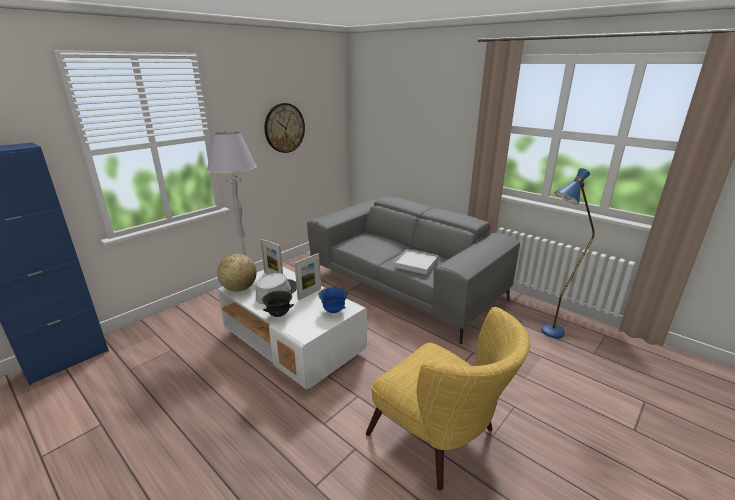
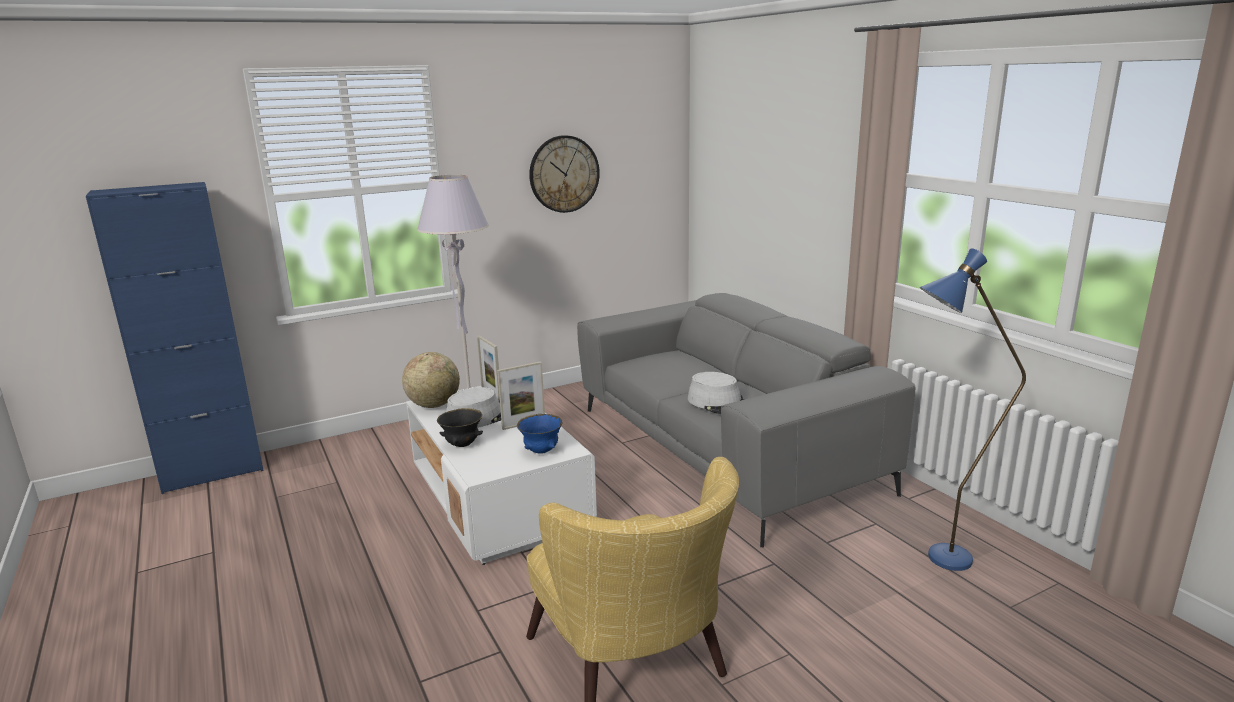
camera: 20 degrees right, 5 degrees down
(415, 263) = (719, 402): white tray -> grey hat

